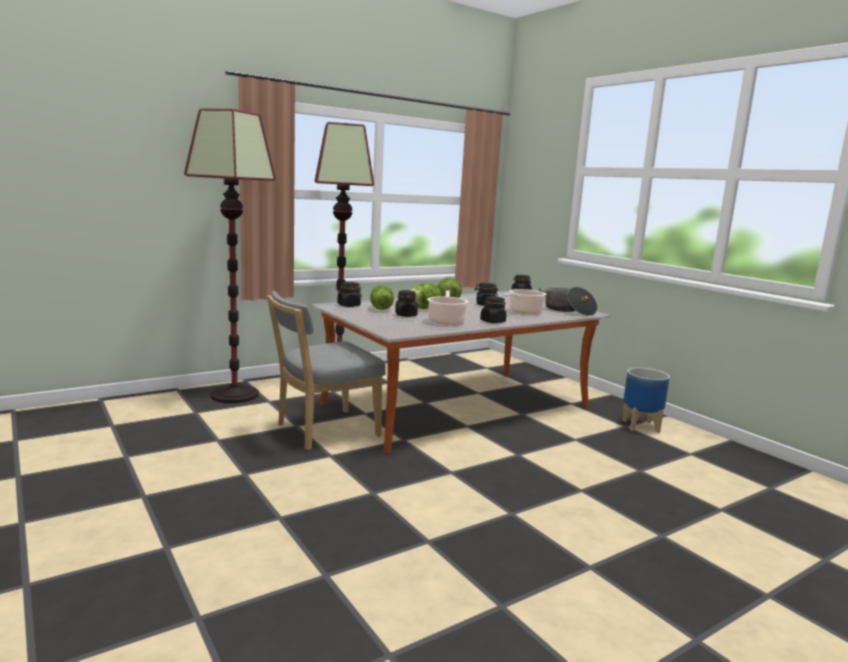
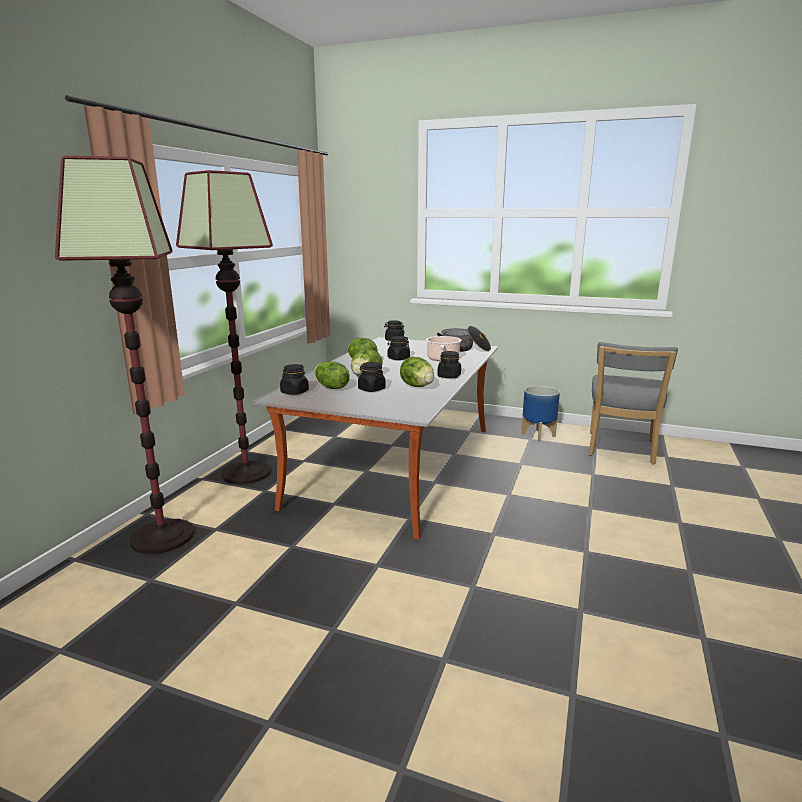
camera: 35 degrees left, 5 degrees up
(323, 431) = (327, 540): grey chair -> grey chair (620, 449)
(446, 321) = (417, 386): cooking pot -> lettuce

